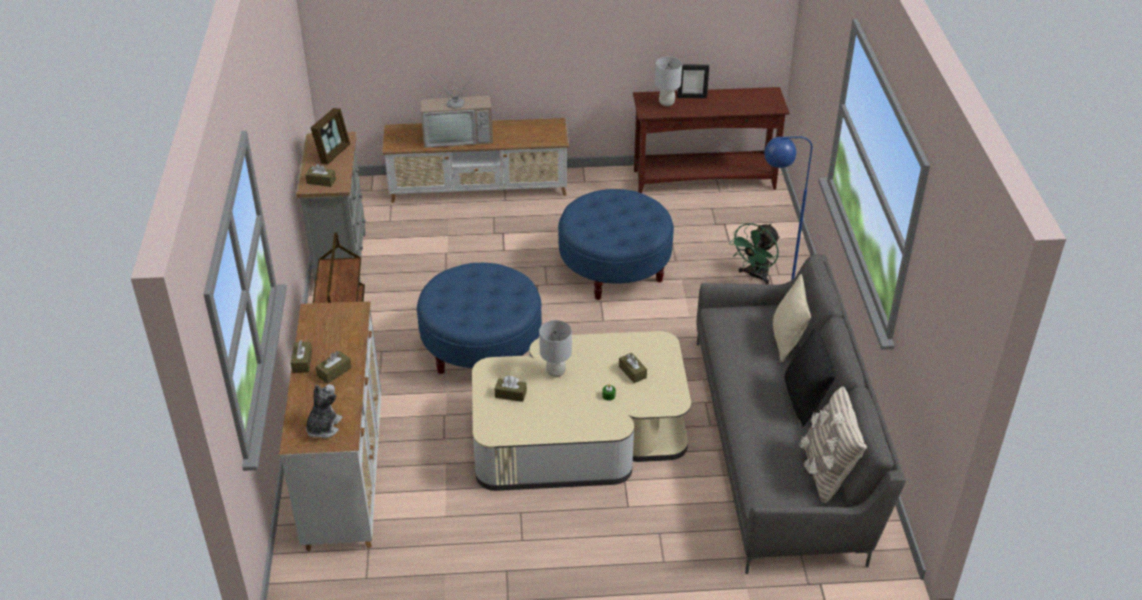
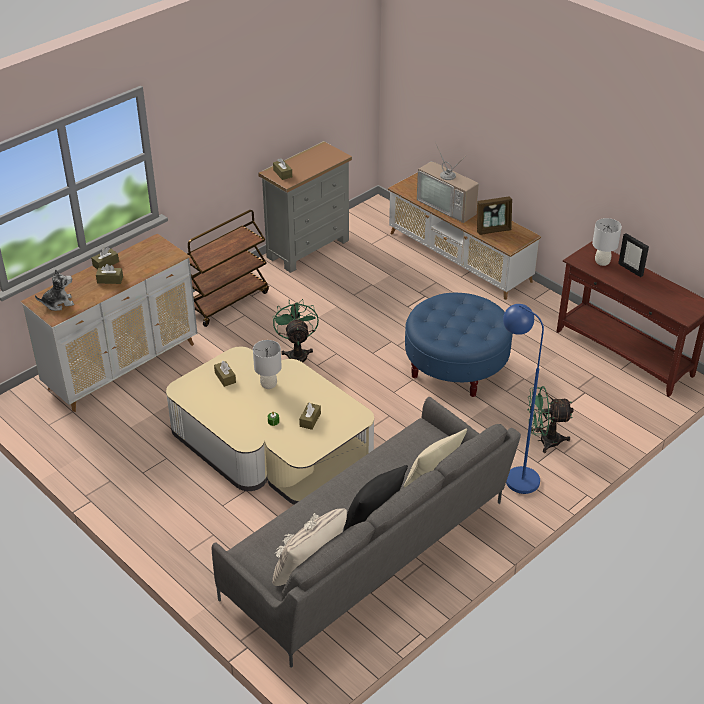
camera: 50 degrees right, 0 degrees up
(333, 153) = (317, 161): picture frame -> picture frame (493, 230)
(481, 348) = (297, 354): blue ottoman -> green fan

